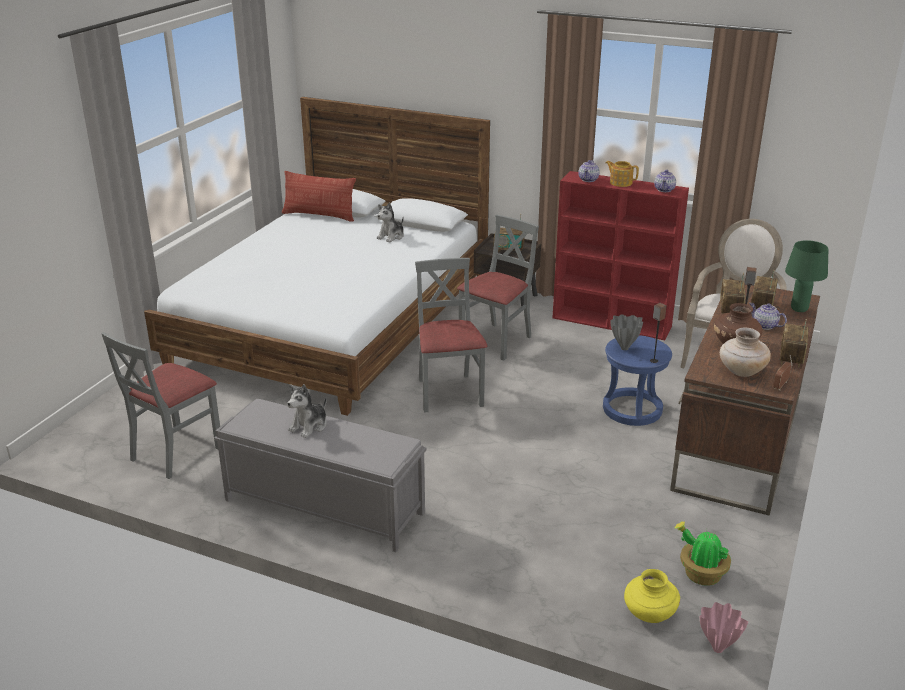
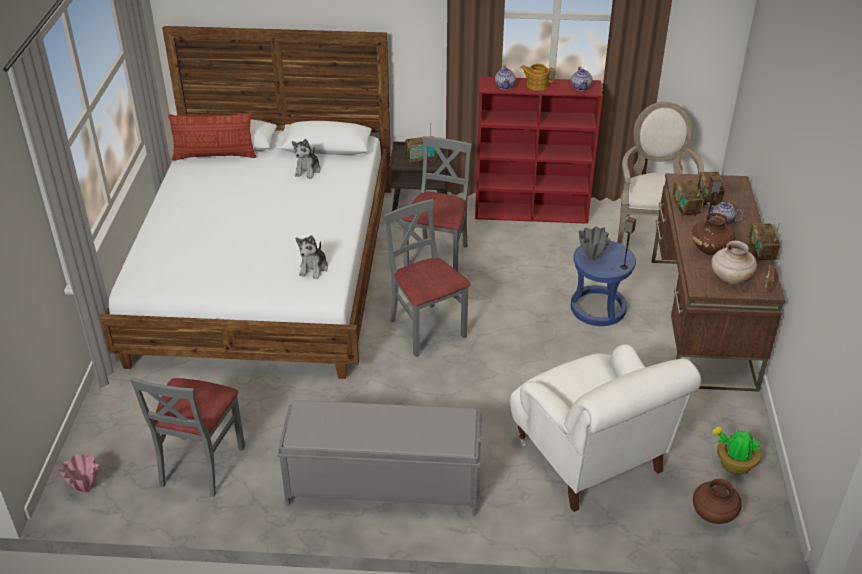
camera: 20 degrees left, 10 degrees up
(309, 426) = (366, 420): plush toy -> plush toy (314, 268)
(544, 533) = (591, 459): none -> white armchair
(649, 614) = (713, 515): yellow vase -> brown vase
(718, 648) = (779, 530): pink vase -> pink vase (85, 489)
(799, 309) = (739, 196): green table lamp -> none

